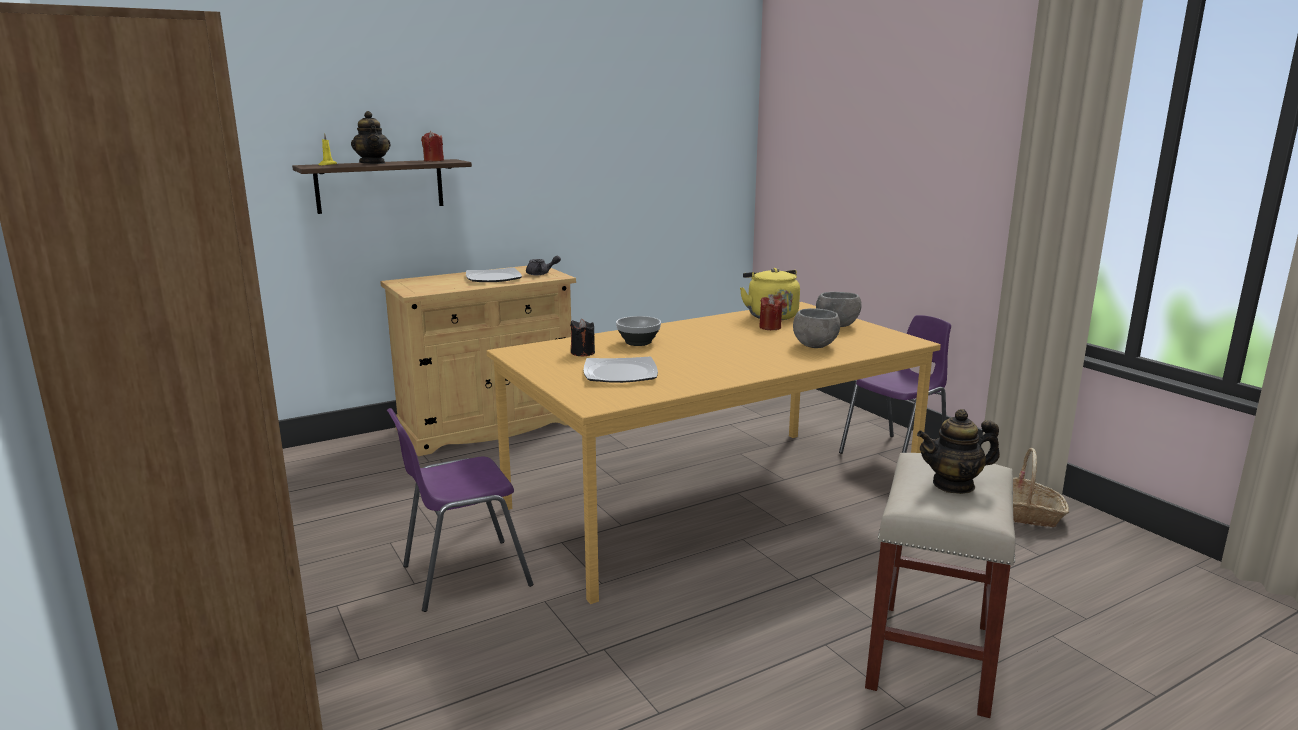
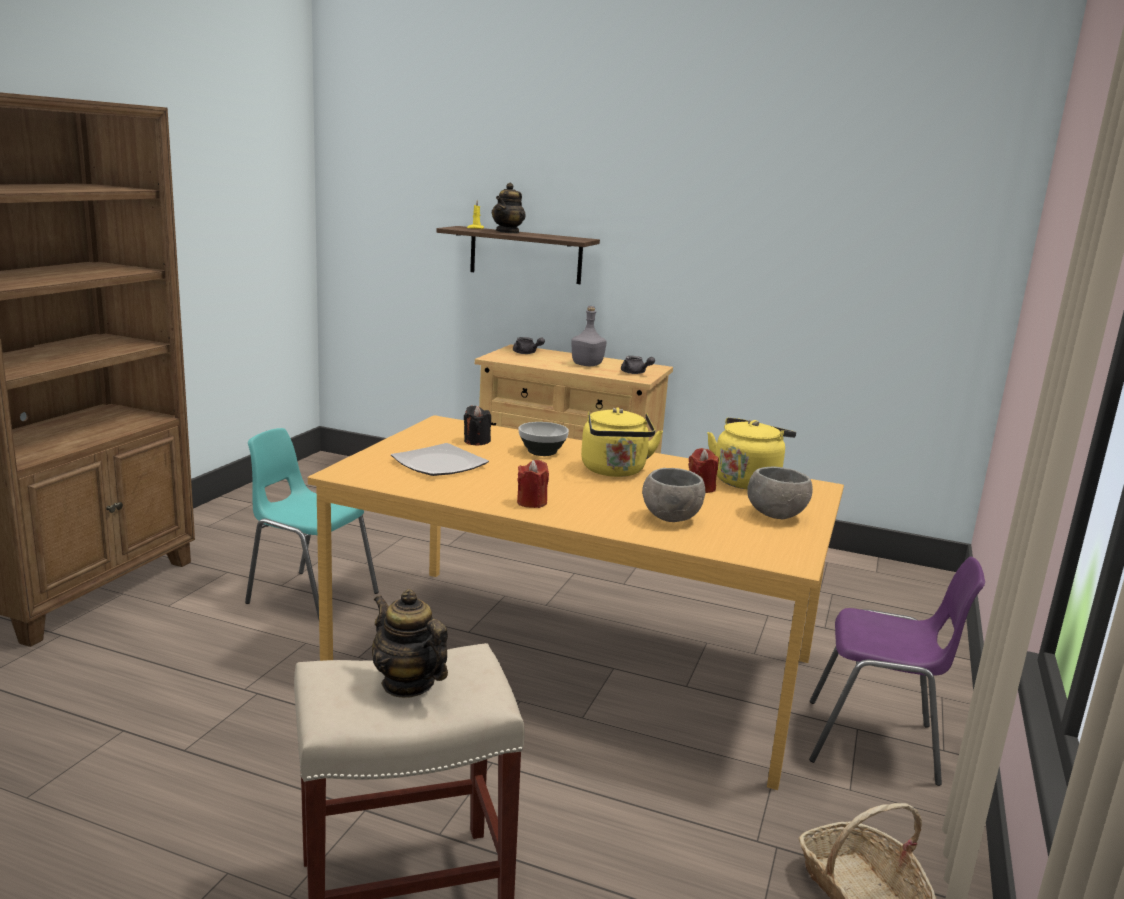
camera: 50 degrees right, 0 degrees up
(422, 283) = (526, 353): none -> grey teapot
(433, 160) = (566, 237): red candle -> red candle (532, 502)
(462, 575) = (310, 597): purple chair -> turquoise chair
(493, 278) = (587, 365): plate -> grey bottle
(709, 336) = (615, 471): none -> yellow kettle

